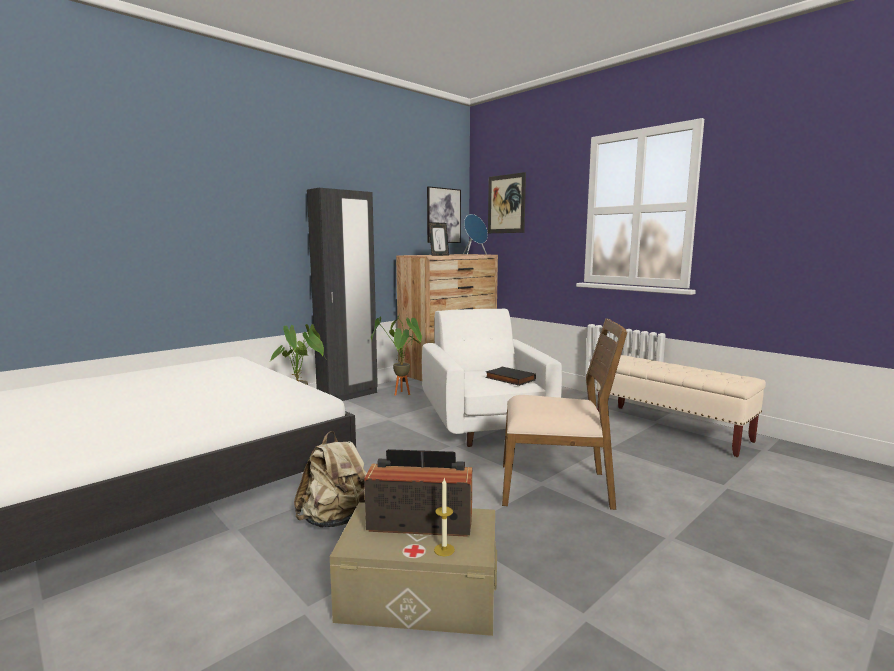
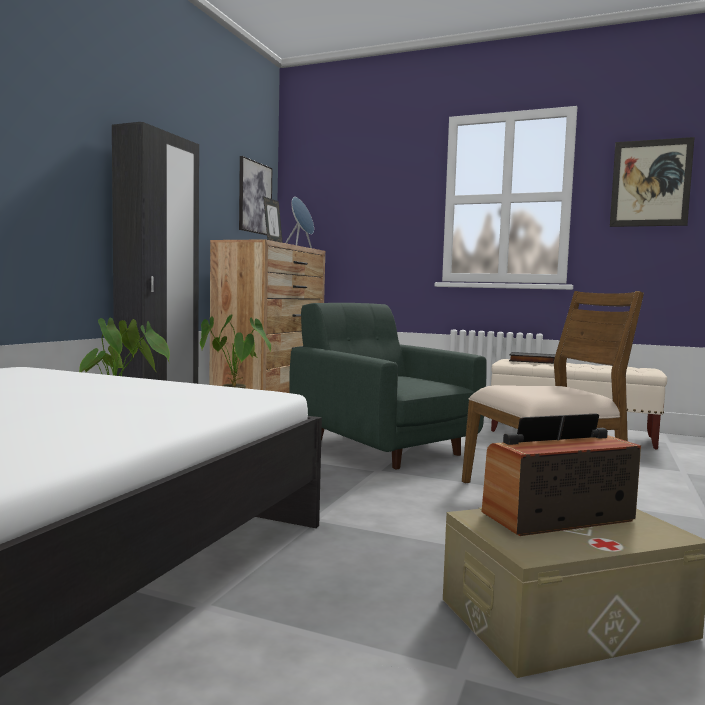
camera: 25 degrees left, 5 degrees down
(337, 520) = (347, 566): beige backpack -> none
(444, 550) = (634, 537): candle -> none
(485, 423) = (382, 446): white armchair -> green armchair
(506, 204) = (334, 189): picture -> picture (650, 183)
(509, 379) = (426, 382): black book -> black book (531, 361)

